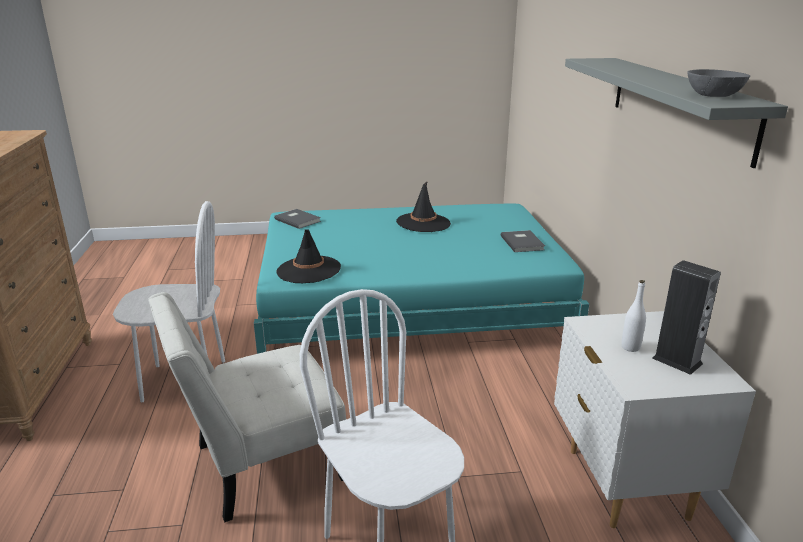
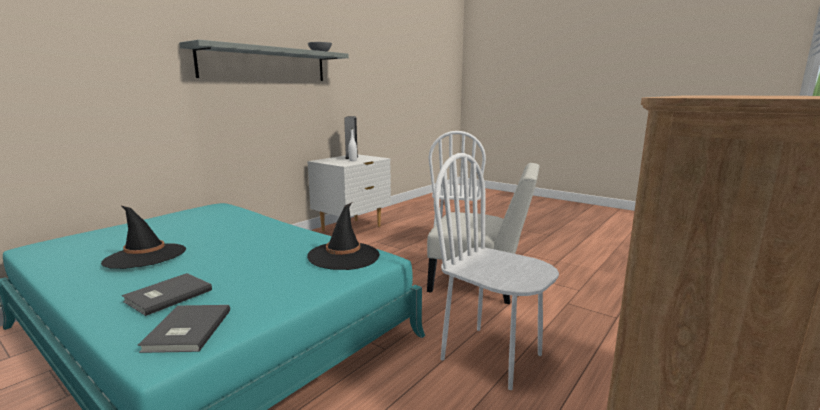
camera: 135 degrees left, 10 degrees down
(523, 242) = (182, 216): grey book -> grey book (166, 295)

